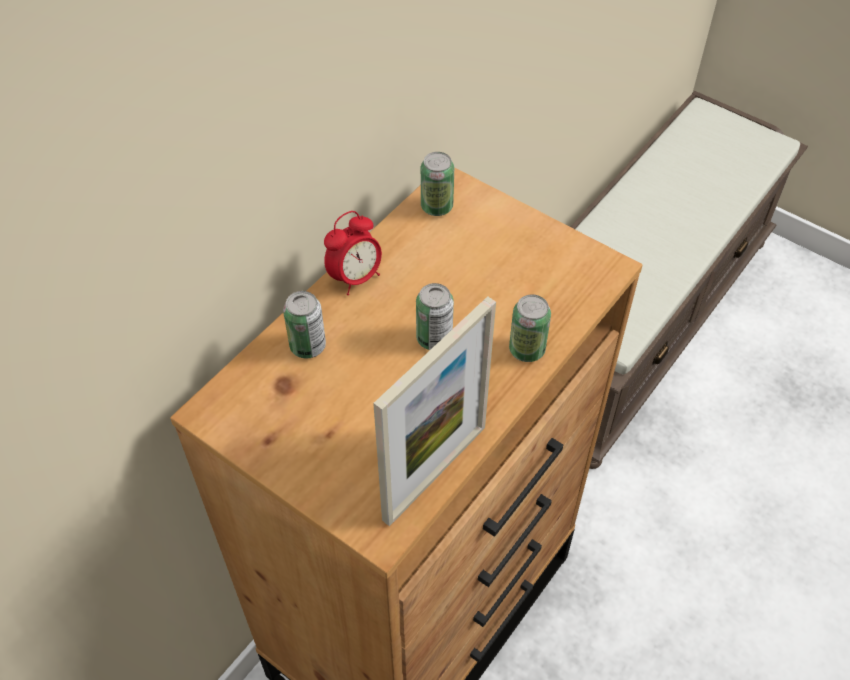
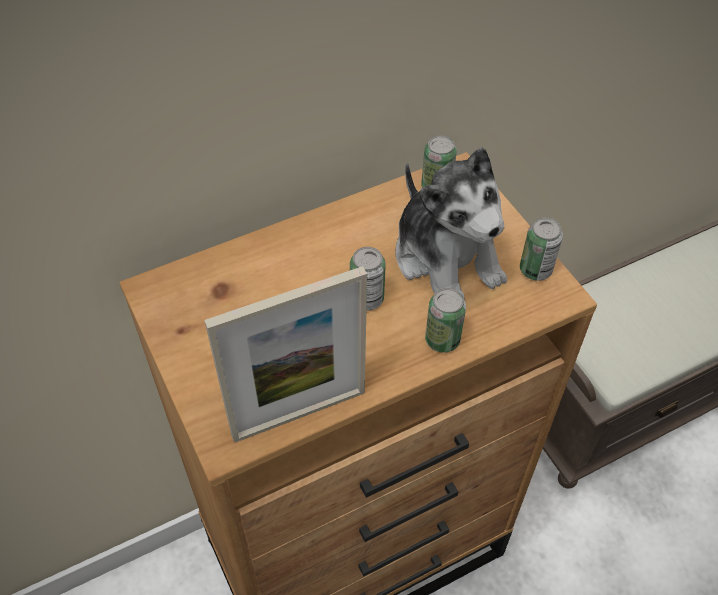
camera: 25 degrees right, 0 degrees up
(308, 346) = (258, 265): can -> can (535, 270)
(355, 278) = (331, 223): alarm clock -> none
(486, 271) = (446, 258): none -> plush toy

